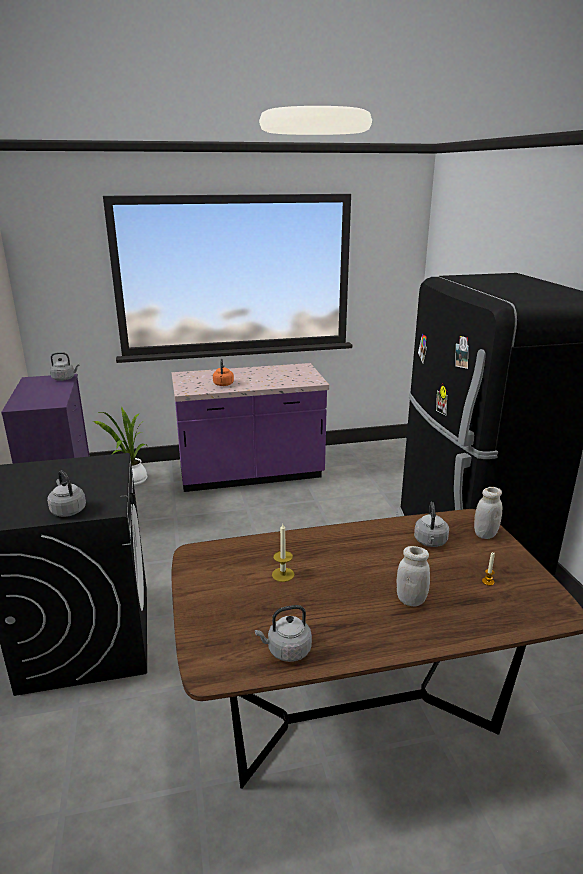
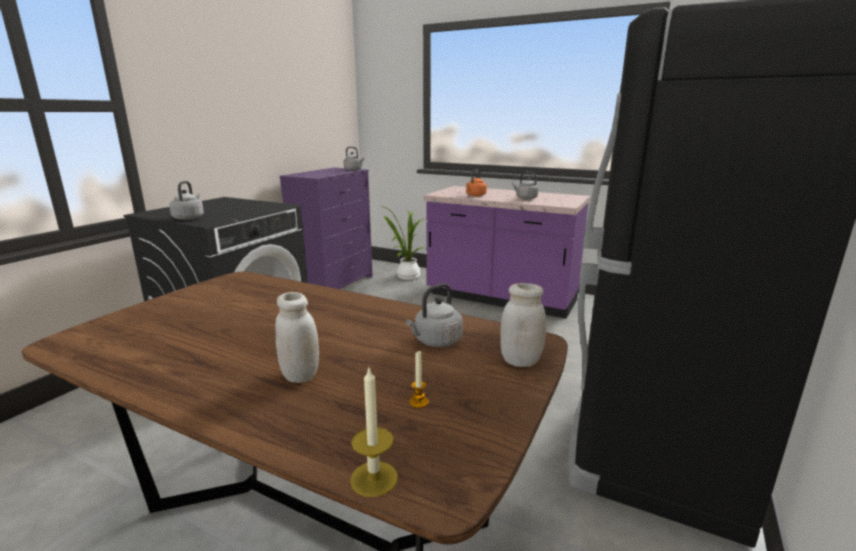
camera: 40 degrees right, 5 degrees down
(283, 574) = (255, 310): candle -> candle (374, 479)
(286, 651) = (126, 356): grey kettle -> grey kettle (525, 198)

